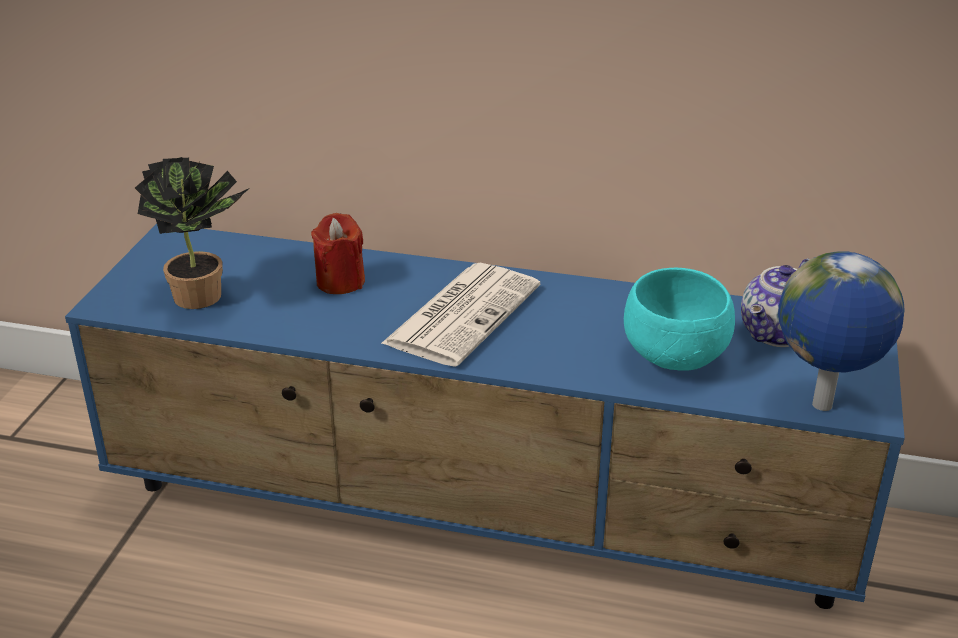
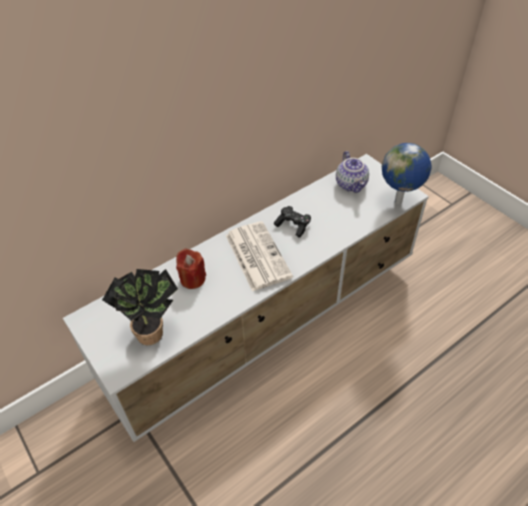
camera: 50 degrees left, 15 degrees up
(483, 515) = (267, 322): blue tv stand -> white tv stand
(578, 318) = (293, 226): none -> black game controller
(677, 359) = (342, 217): turquoise bowl -> none

